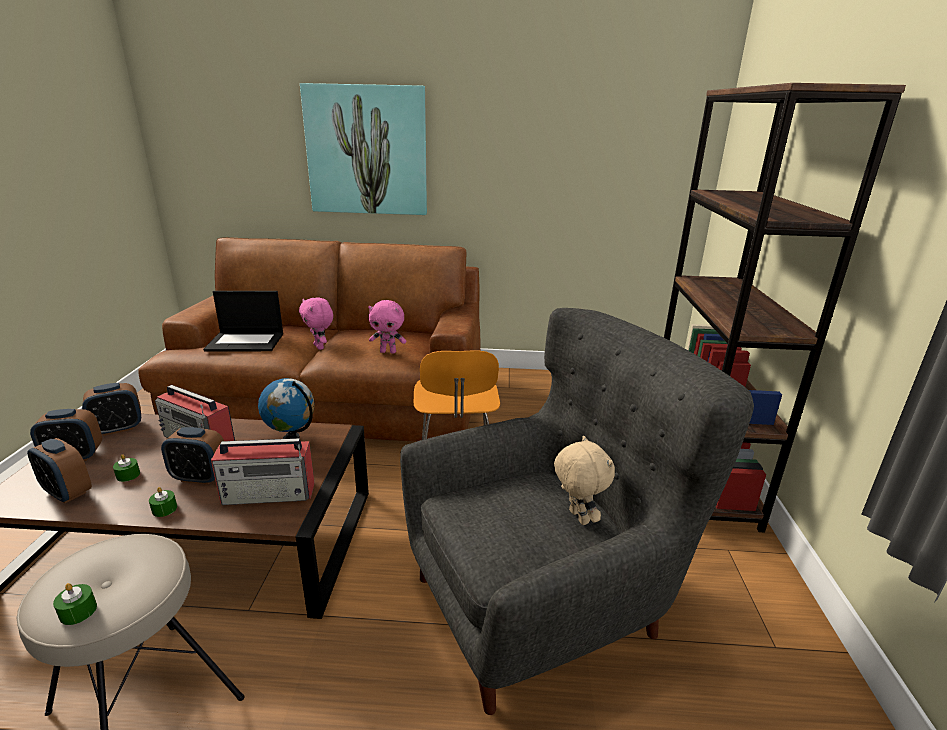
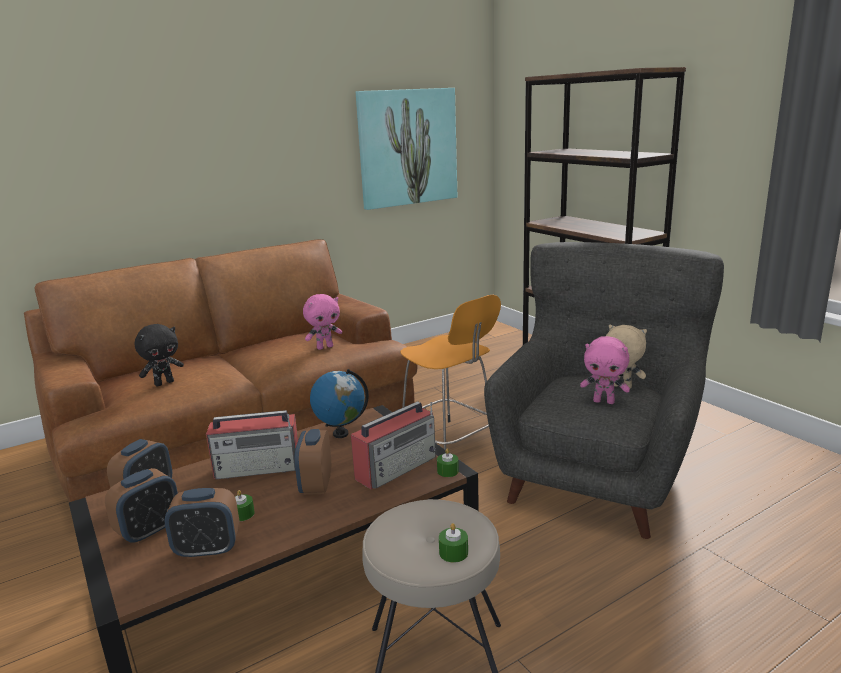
camera: 35 degrees left, 5 degrees down
(164, 509) = (331, 513): green candle -> green candle (447, 471)
(200, 477) = (316, 485): alarm clock -> alarm clock turned 120 degrees clockwise
(246, 342) = (164, 383): laptop -> black plush toy
(320, 347) = (241, 367): pink plush toy -> pink plush toy (604, 401)
(367, 151) = (197, 157): picture -> picture (407, 147)

